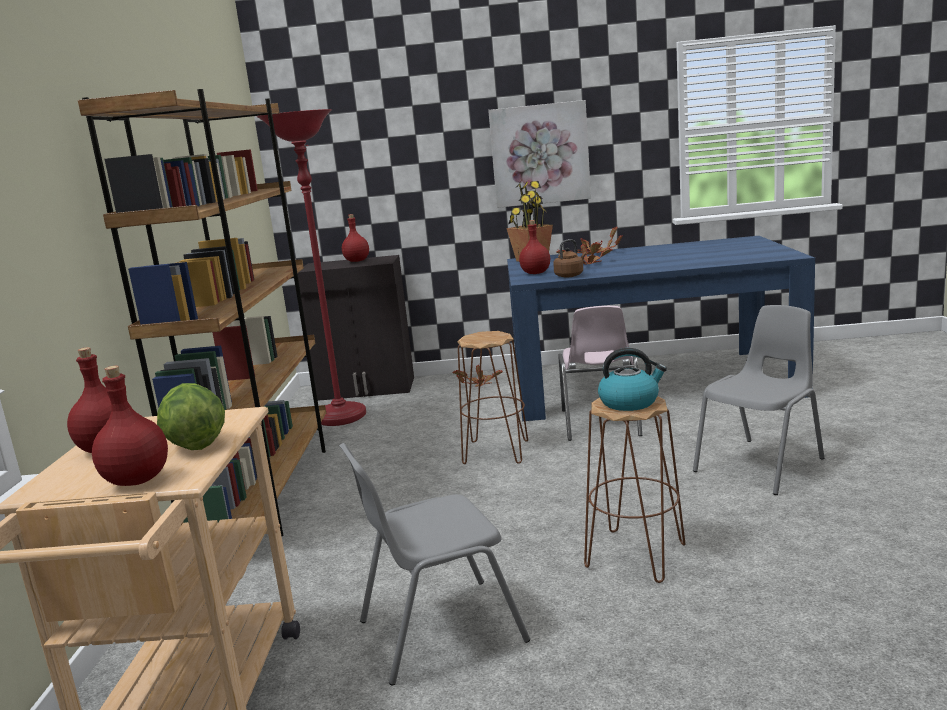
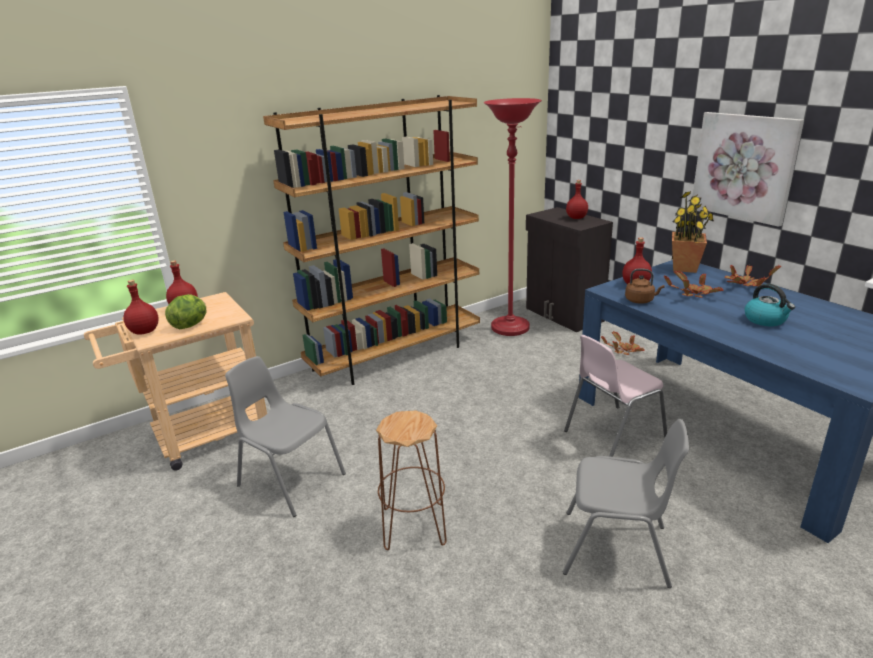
camera: 55 degrees right, 10 degrees up
(496, 452) = (516, 408): brown stool -> none
(630, 402) = (405, 426): kettle -> kettle (765, 320)

